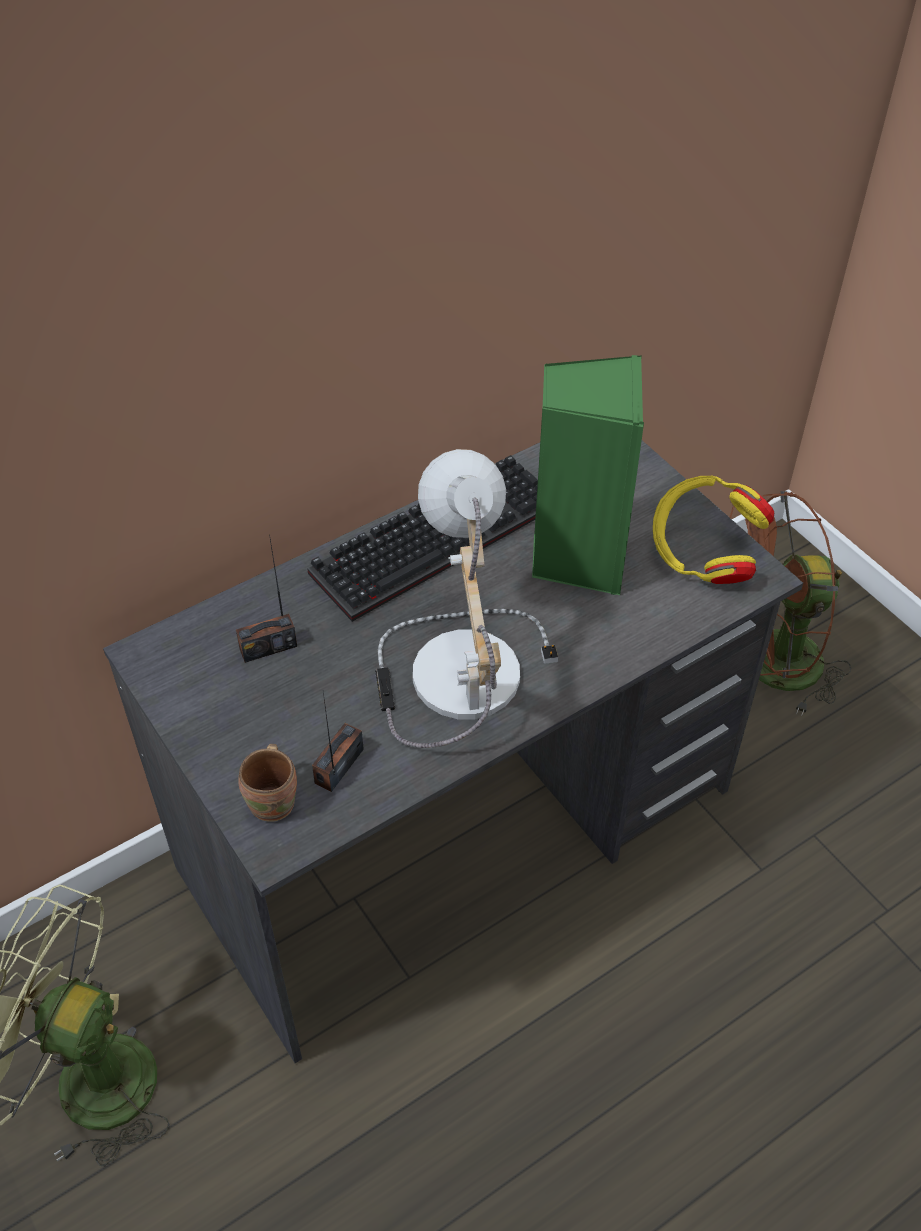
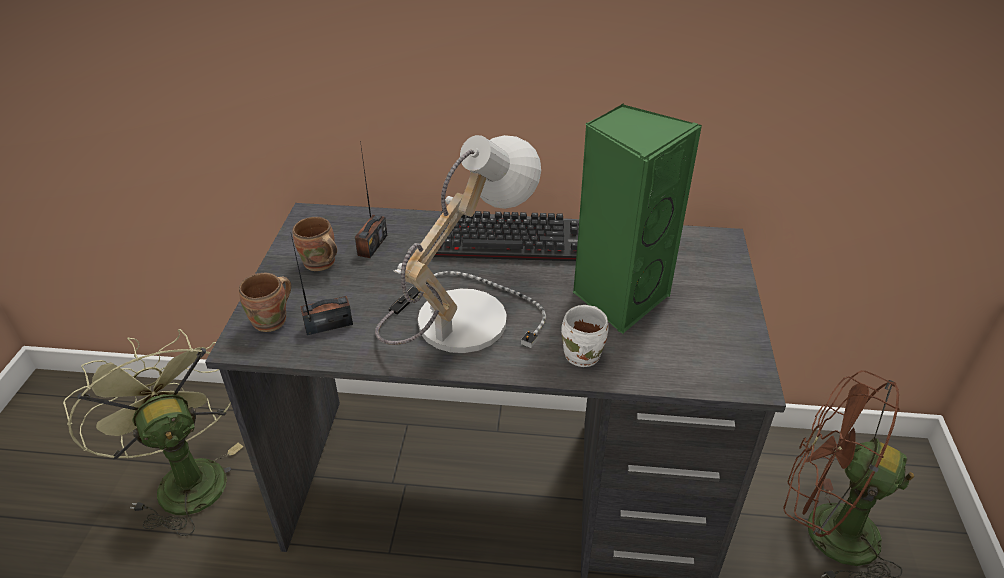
camera: 40 degrees right, 10 degrees down
(239, 706) = (319, 264): none -> brown mug
(268, 647) = (372, 245): radio -> radio turned 90 degrees counterclockwise
(609, 637) = (585, 354): none -> white mug
(703, 556) = (717, 345): yellow headphones -> none

